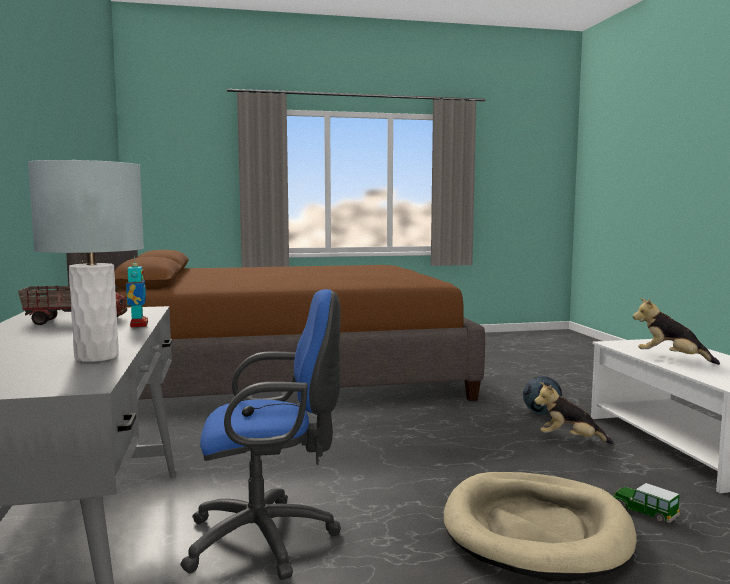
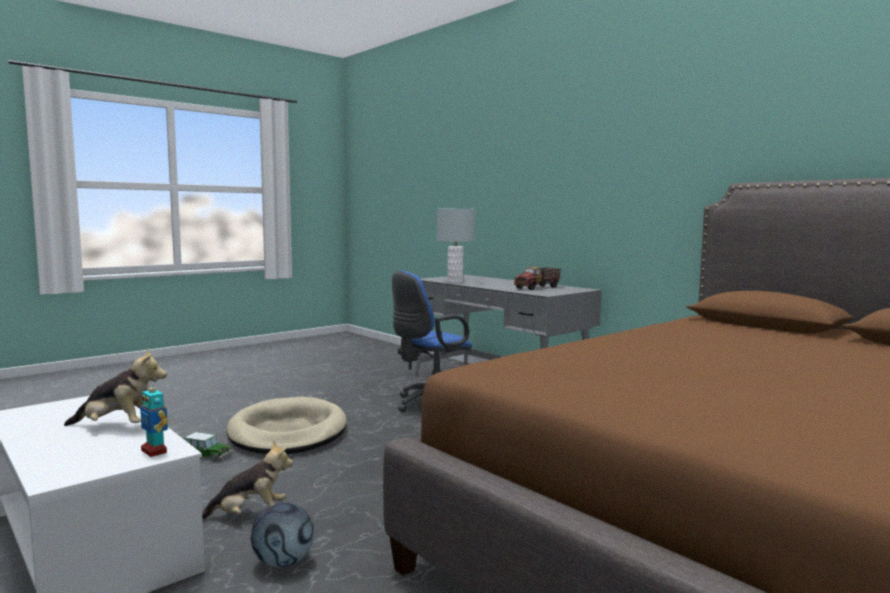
camera: 150 degrees right, 0 degrees up
(138, 325) = (500, 288): toy robot -> toy robot (155, 451)

